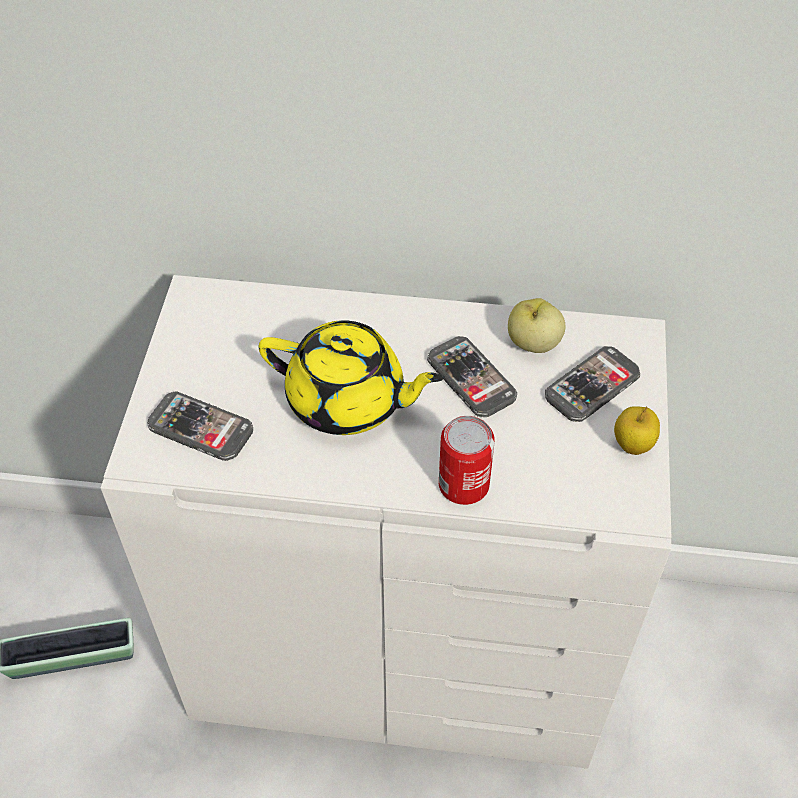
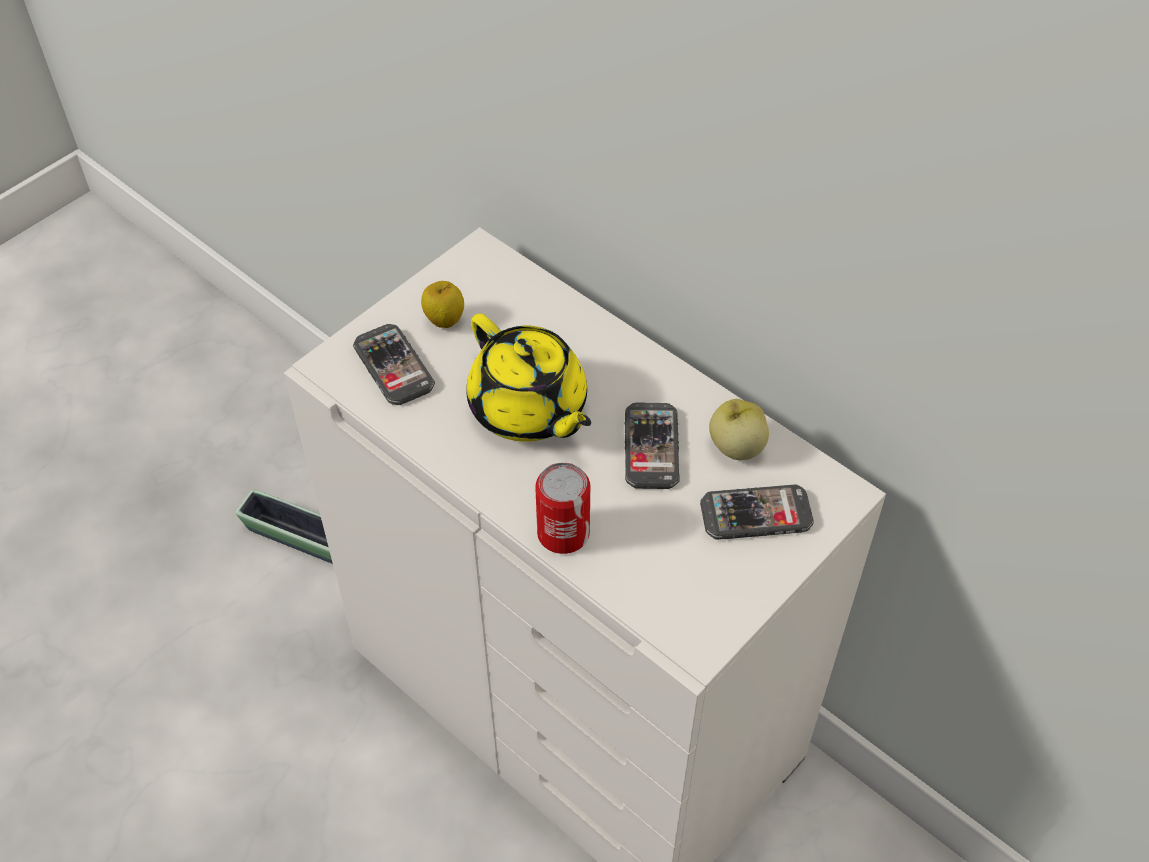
camera: 35 degrees right, 0 degrees up
(632, 446) = (744, 587): apple -> apple (445, 321)

